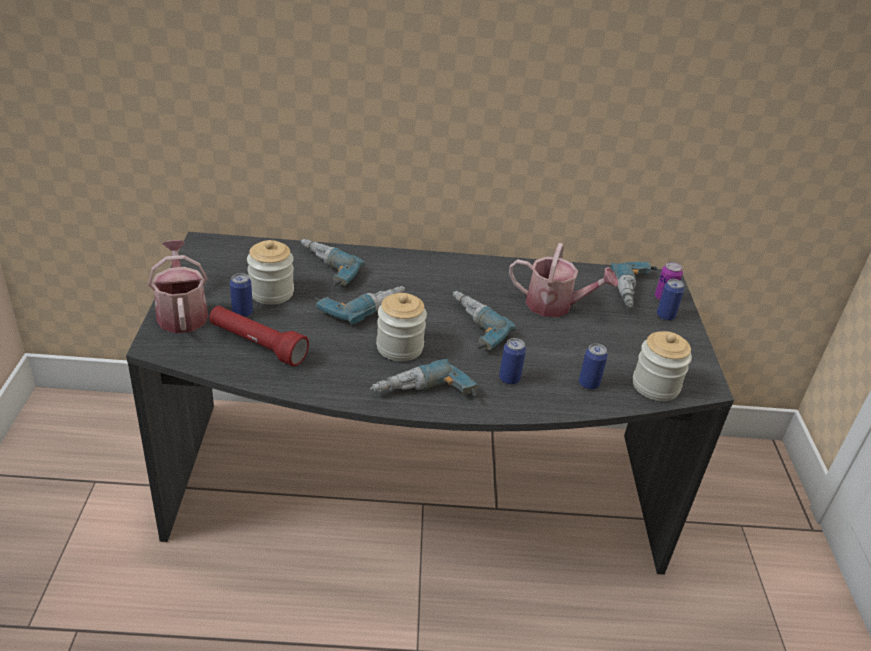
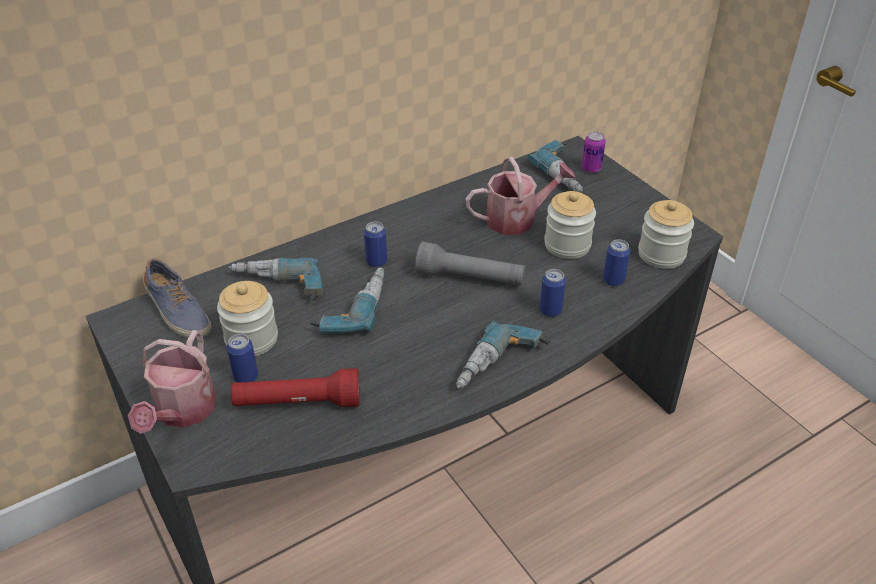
camera: 30 degrees left, 5 degrees up
(181, 313) = (182, 412): watering can -> watering can turned 120 degrees counterclockwise
(243, 255) = (177, 313): none -> shoe
(399, 347) = (431, 331): jar -> jar (567, 245)
(470, 328) = (470, 278): power drill -> grey flashlight
(665, 316) = (608, 185): can -> can (376, 262)

